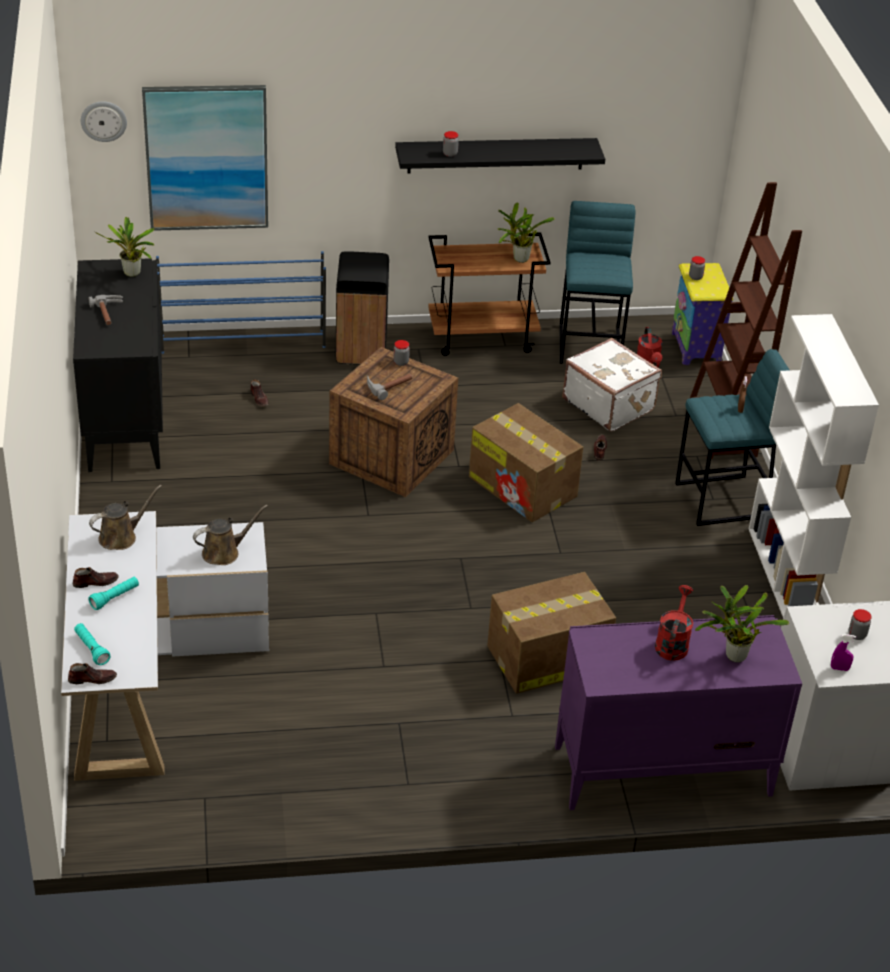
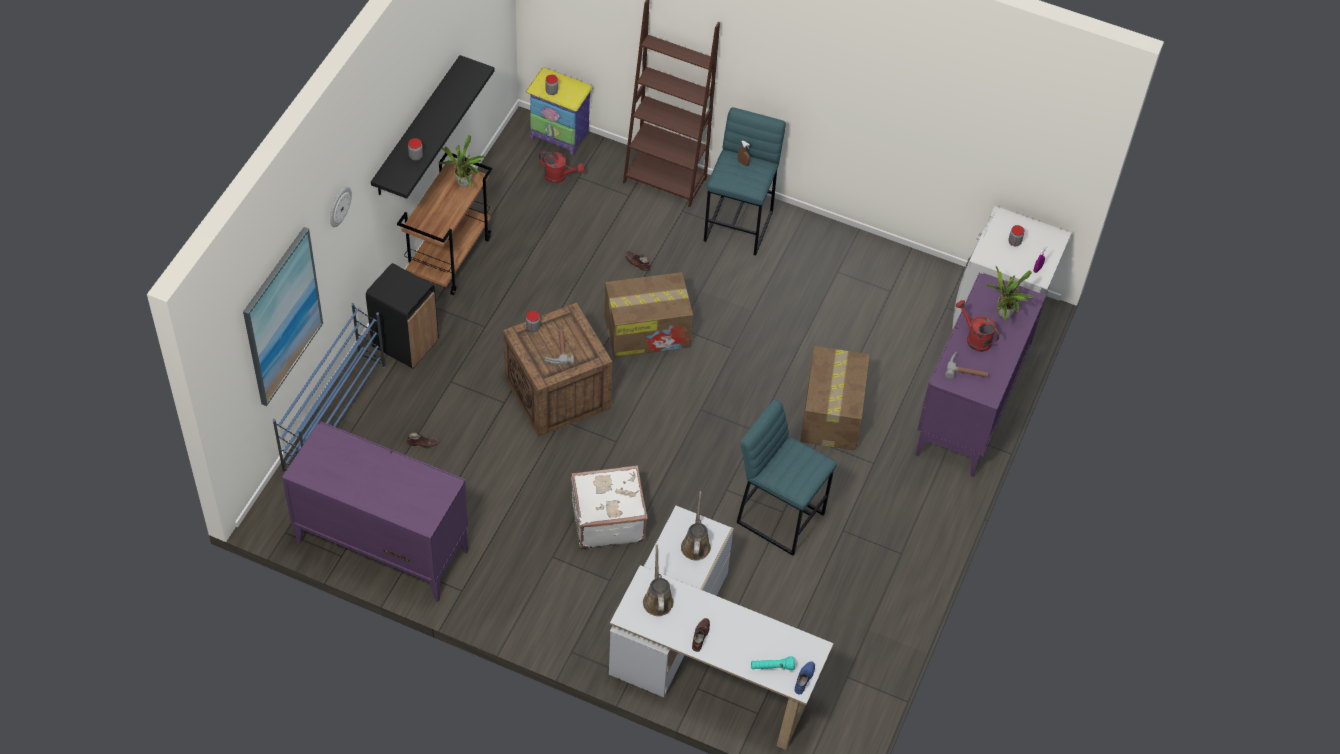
camera: 60 degrees left, 15 degrees up
(92, 679) = (804, 678): brown shoe -> blue shoe
(103, 121) = (226, 362): wall clock -> wall clock (339, 206)
(109, 313) = (382, 487): hammer -> hammer (966, 370)
(115, 598) = (725, 631): turquoise flashlight -> none
(125, 417) = (382, 546): black cabinet -> purple cabinet
(132, 274) = (333, 447): potted plant -> none
(589, 344) = (507, 196): turquoise stool -> turquoise stool (778, 517)
(609, 404) = (588, 226): white suitcase -> white suitcase (607, 519)
(786, 575) = (835, 237): white bookcase -> none

